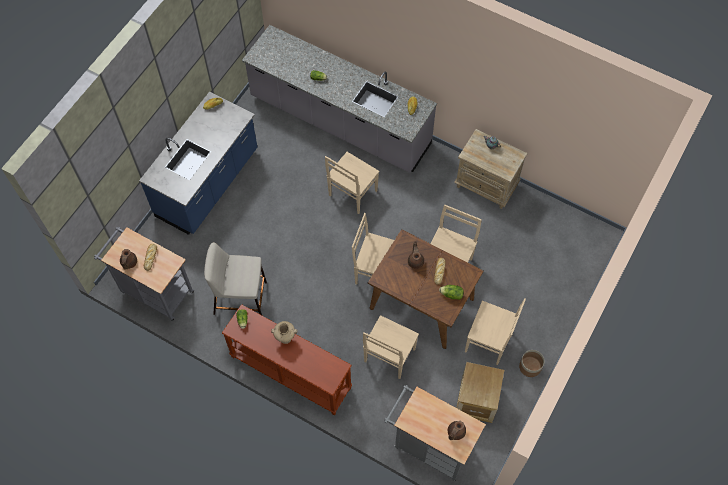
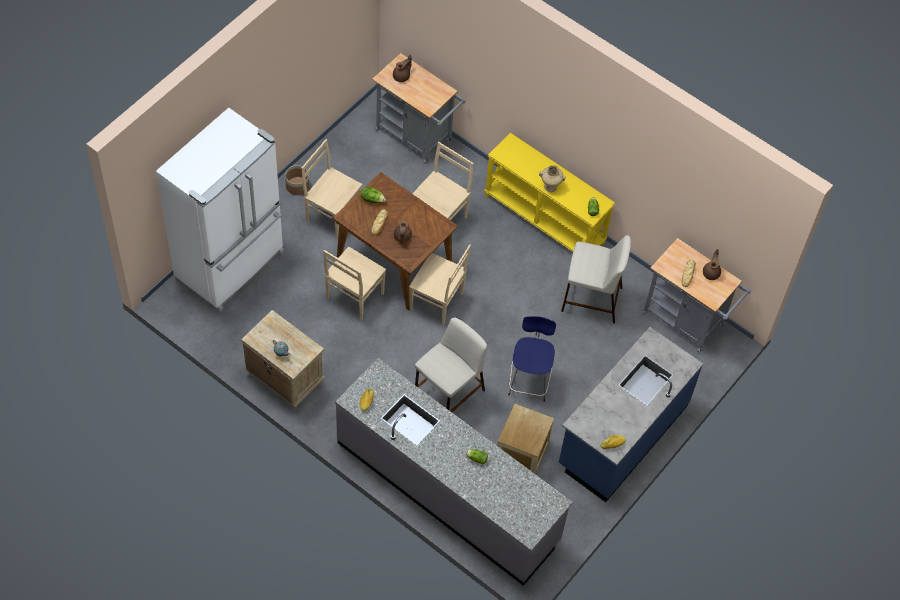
camera: 175 degrees left, 5 degrees down
(287, 216) = (529, 381): none -> blue stool
(290, 373) = (545, 219): brown console table -> yellow console table
(352, 194) = (448, 394): beige chair -> beige stool
(477, 399) = (360, 167): crate -> crate (522, 452)
(562, 275) = (232, 266): none -> white fridge

